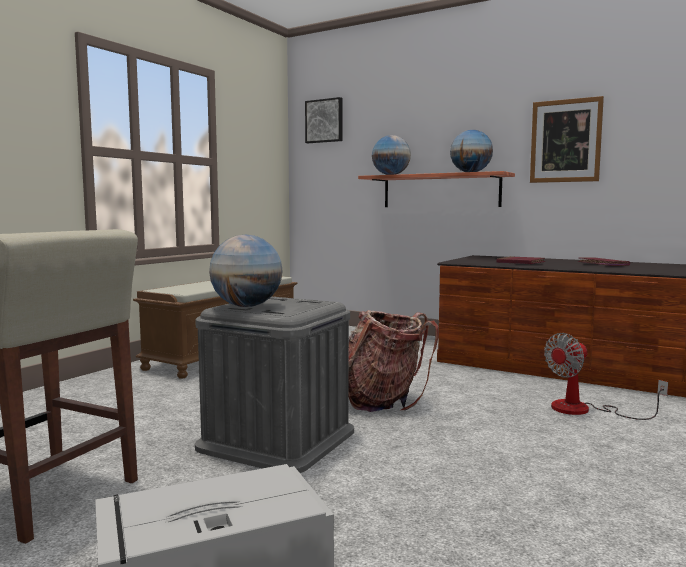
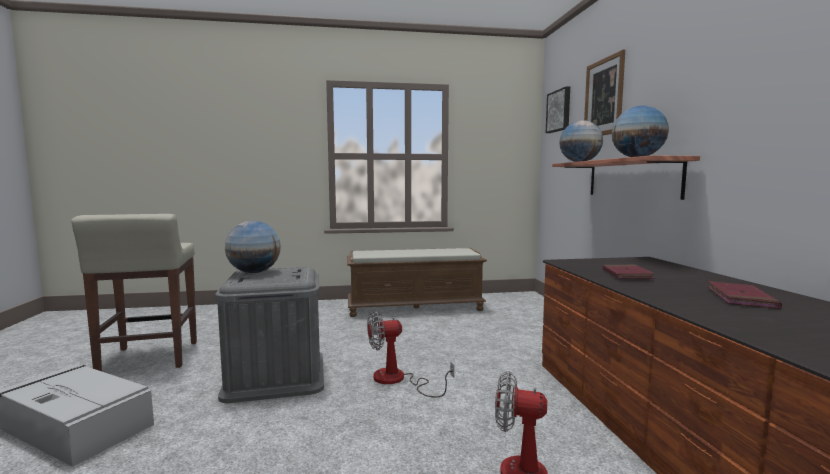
camera: 50 degrees right, 0 degrees up
(383, 401) = (398, 380): backpack -> fan
(565, 141) = (762, 106): picture -> picture (604, 97)

